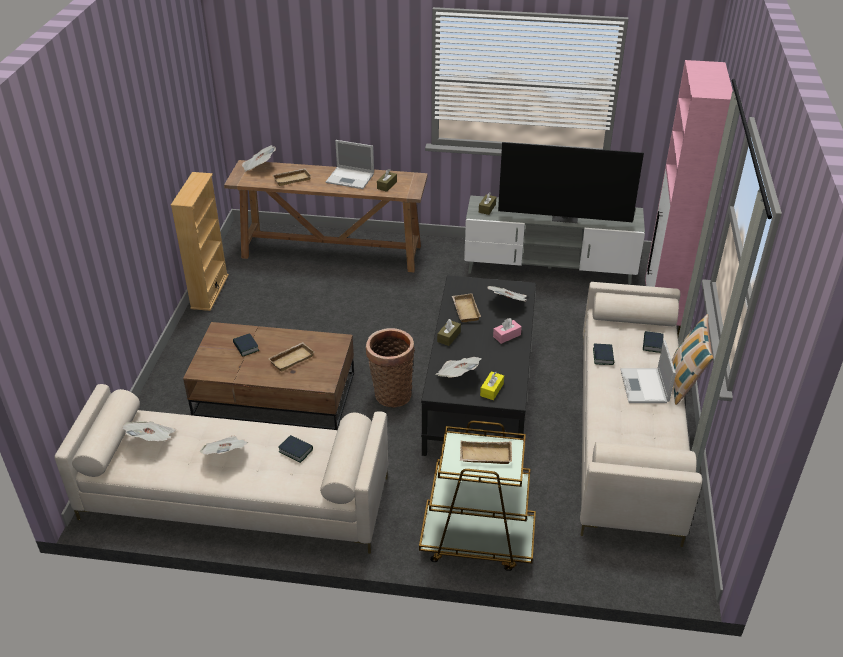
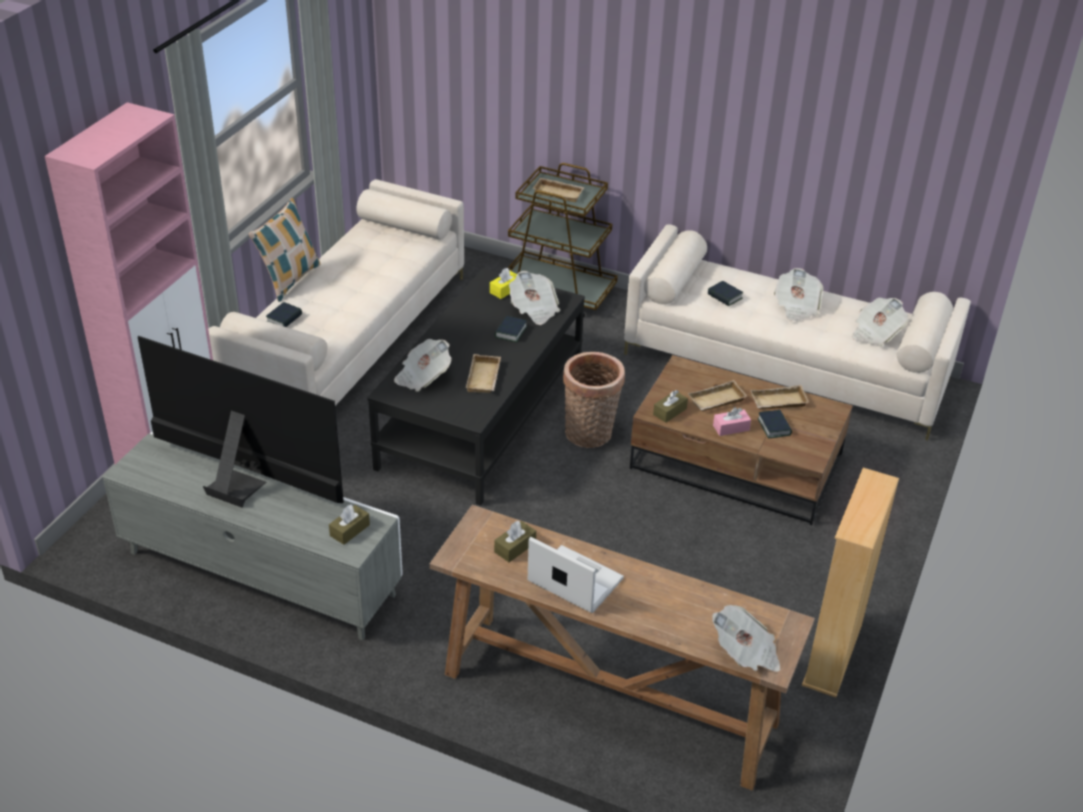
camera: 165 degrees left, 0 degrees up
(292, 179) = (683, 603): beige tray -> beige tray (778, 402)
(449, 337) = (522, 351): brown tissue box -> brown tissue box (669, 412)
(507, 336) = (452, 338): pink tissue box -> pink tissue box (731, 428)
(603, 356) = (351, 317): book -> book (510, 332)
(644, 387) = (336, 282): laptop -> none

